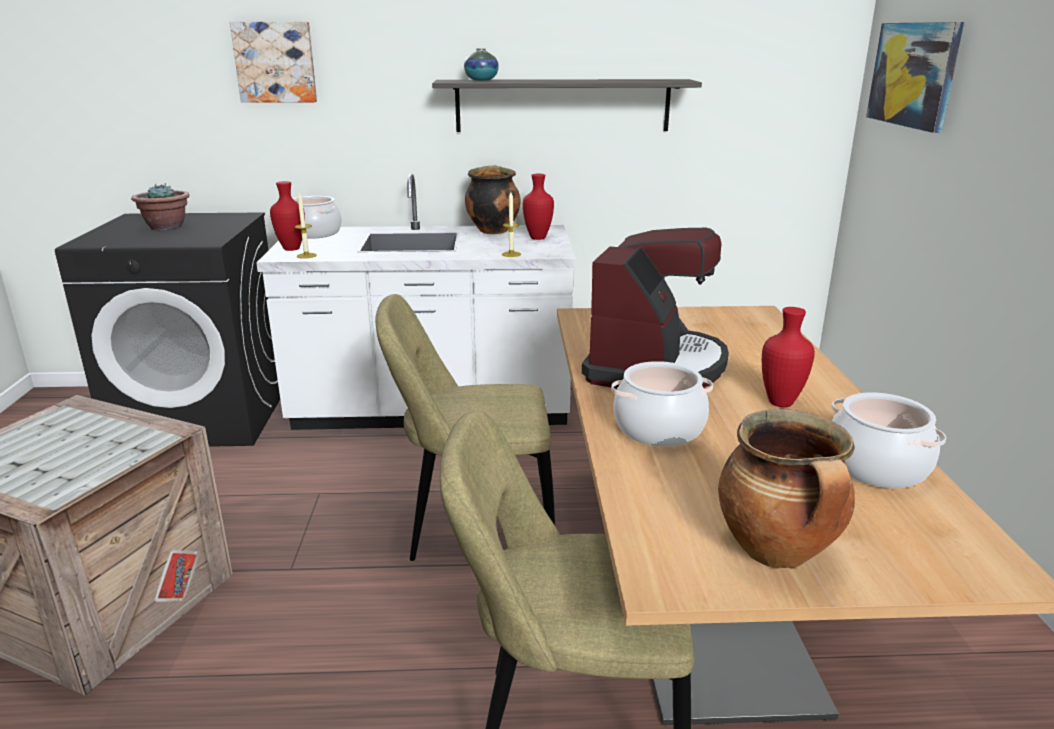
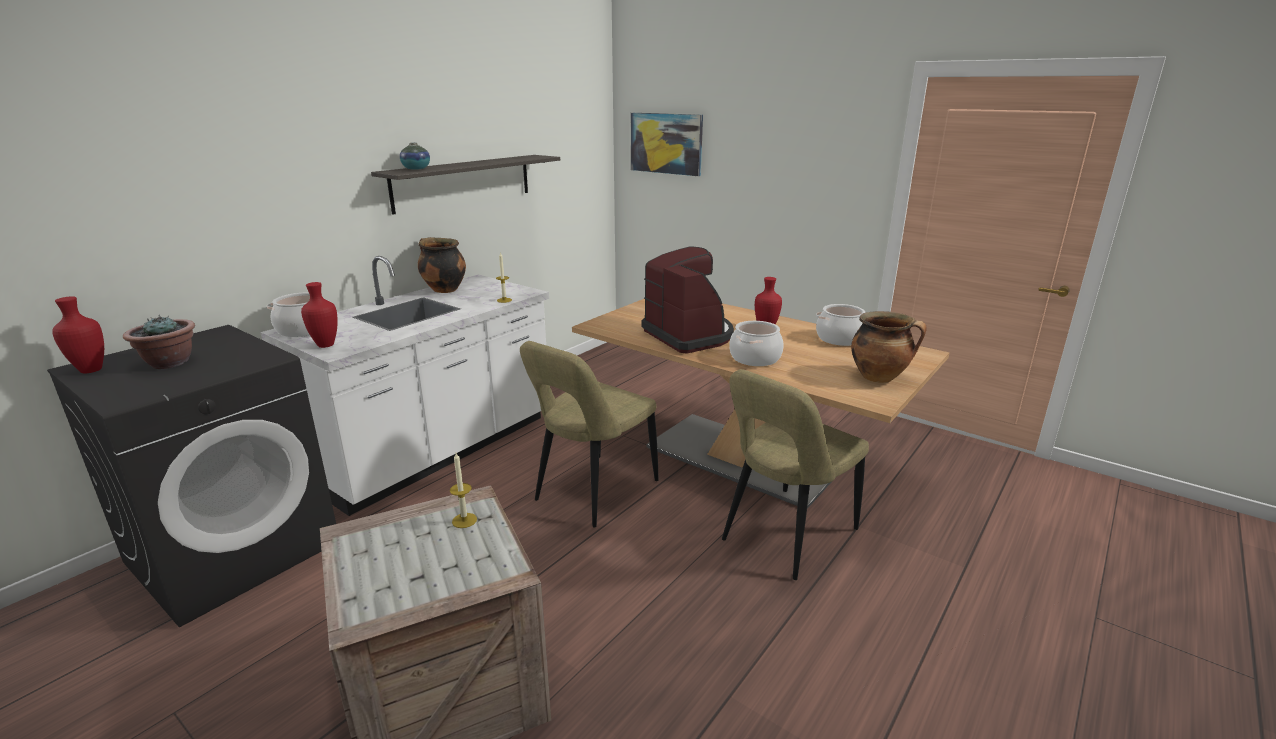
camera: 50 degrees left, 0 degrees up
(275, 62) = (219, 169): picture -> none
(306, 255) = (357, 345): candle -> candle (464, 520)
(538, 238) = (489, 286): red vase -> red vase (92, 370)

